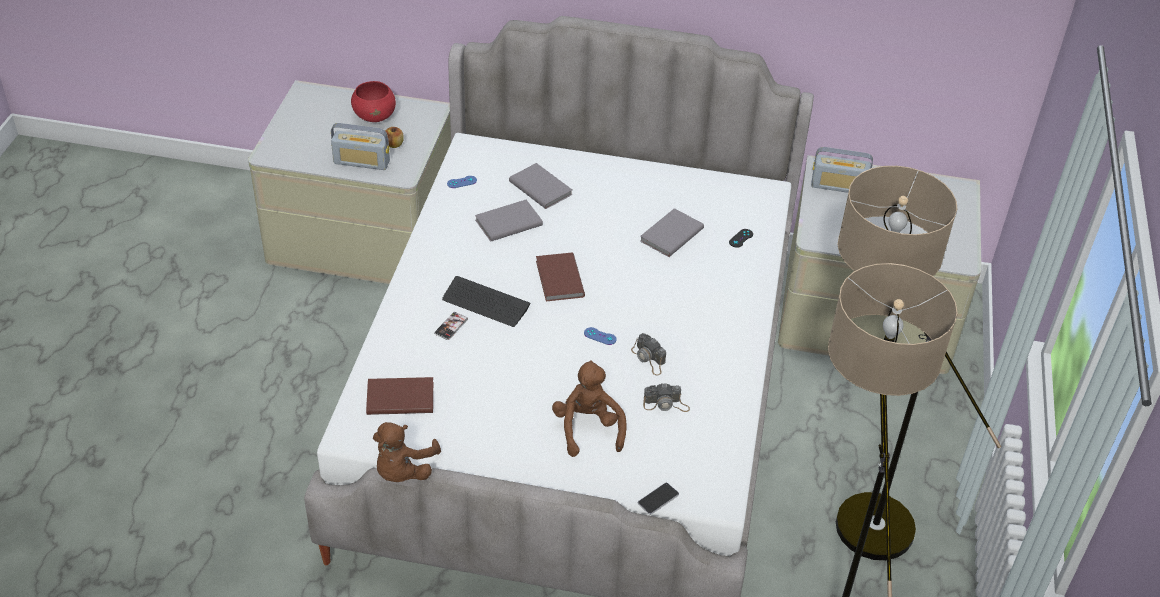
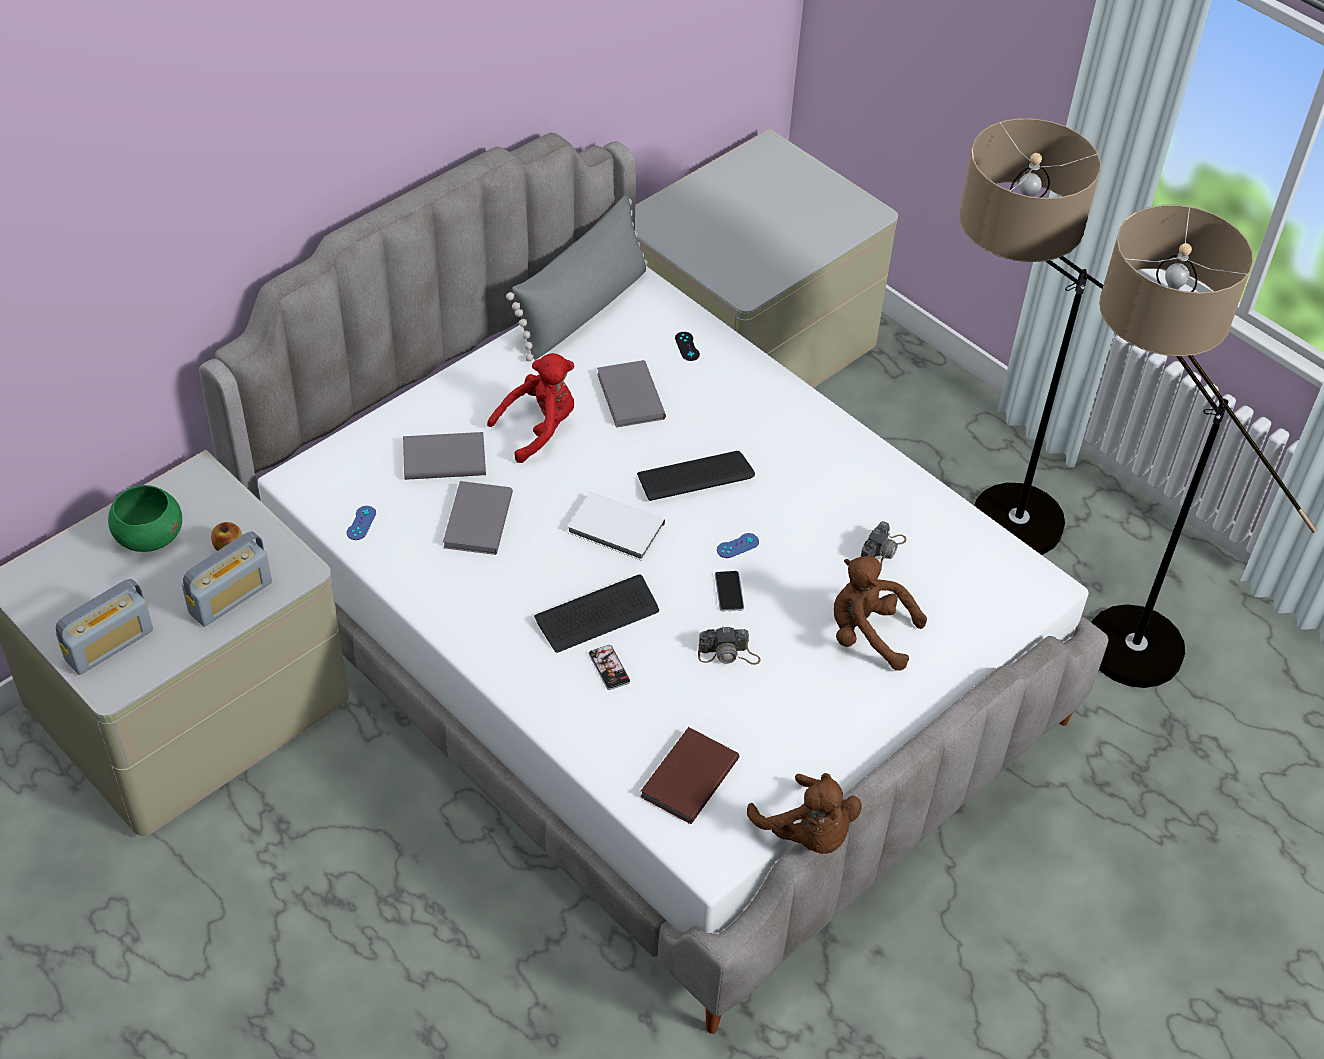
camera: 55 degrees left, 5 degrees up
(375, 116) = (149, 537): red bowl -> green bowl
(558, 279) = (616, 530): brown book -> white book
(603, 212) = (539, 429): none -> red plush toy
(636, 292) = (695, 477): none -> keyboard
(649, 359) = (806, 525): camera -> camera (728, 654)
(658, 499) = (1012, 633): phone -> phone (729, 592)
(720, 182) = (583, 309): none -> grey pillow
(838, 186) = (683, 226): radio -> radio (109, 645)

